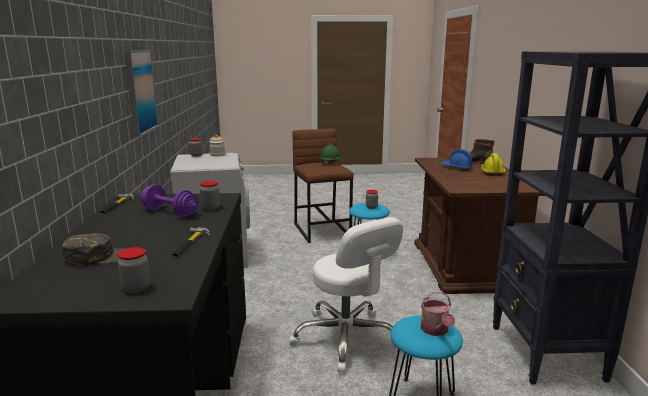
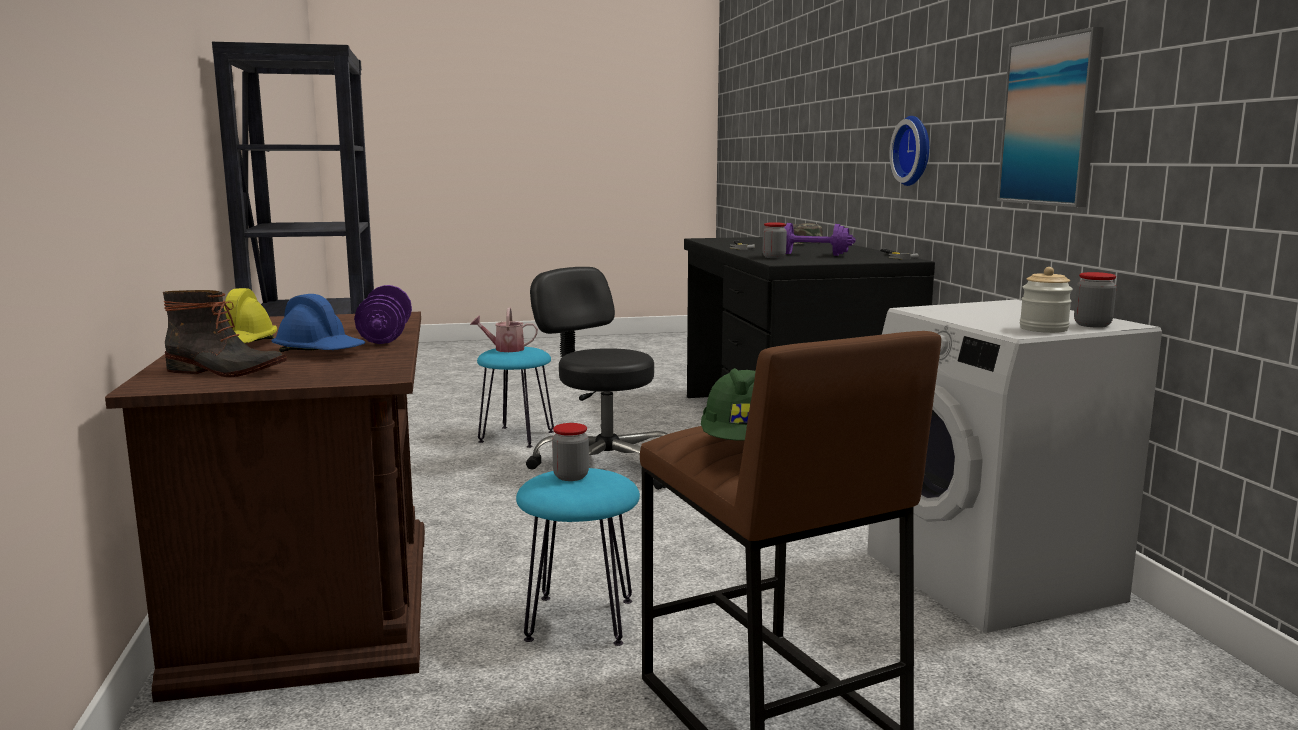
camera: 170 degrees right, 5 degrees down
(85, 125) = (915, 151): none -> wall clock
(136, 288) = (734, 239): jar -> none
(348, 341) = (602, 468): white office chair -> black office chair
(435, 330) = (505, 349): watering can -> watering can turned 75 degrees counterclockwise
(443, 174) = (385, 336): none -> purple dumbbell

